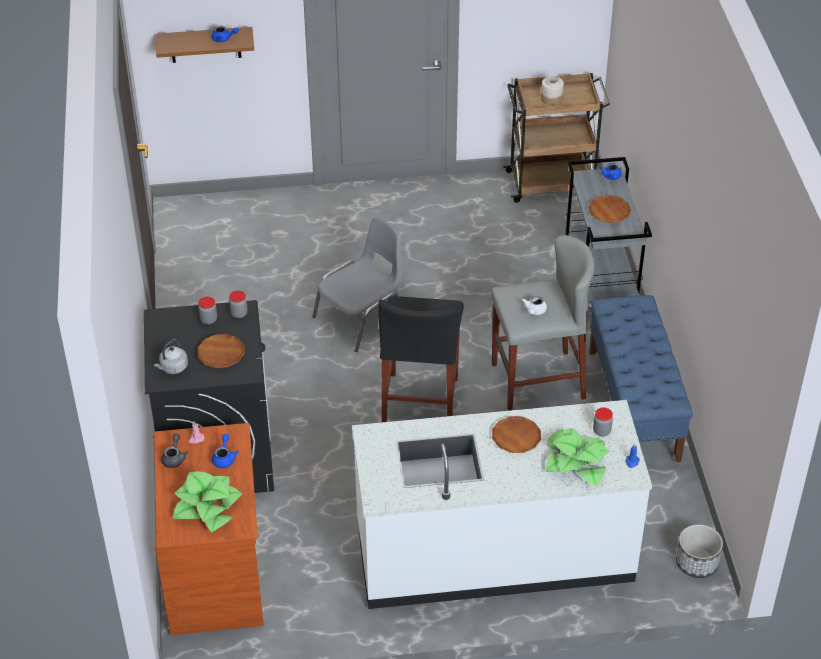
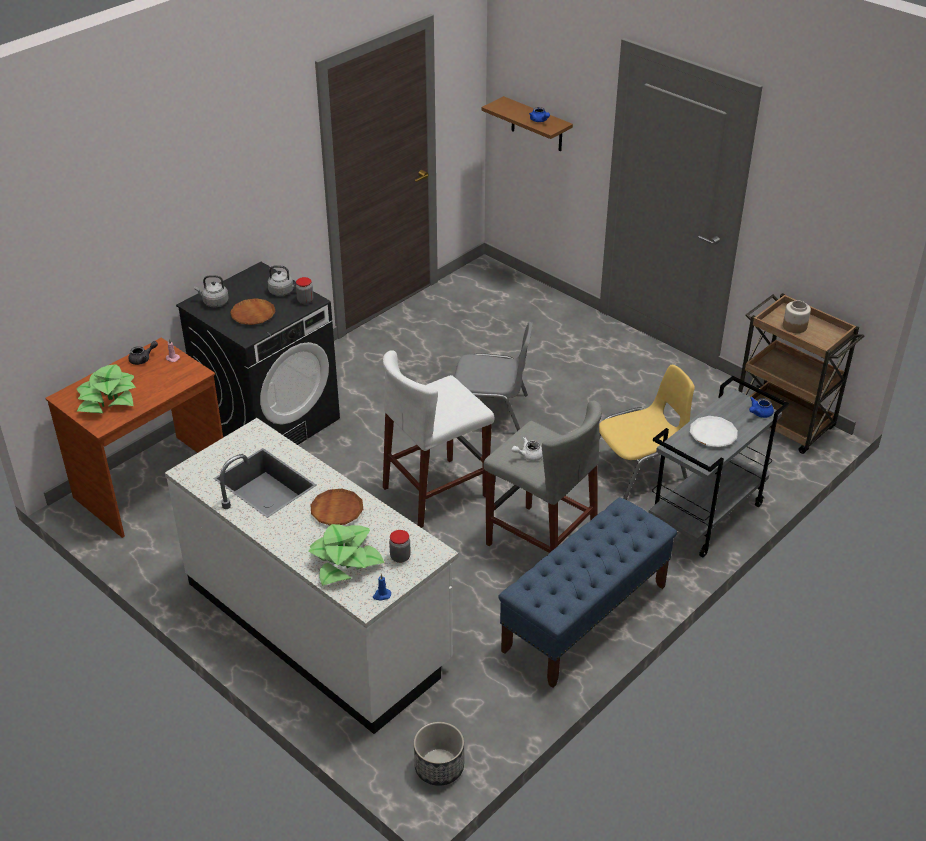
camera: 50 degrees right, 5 degrees down
(208, 320) = (283, 292): jar -> grey kettle
(224, 458) = (165, 381): blue teapot -> none
(420, 404) = (435, 492): black stool -> white stool
(516, 282) = (639, 468): none -> yellow chair
(609, 211) = (713, 434): brown plate -> white plate

